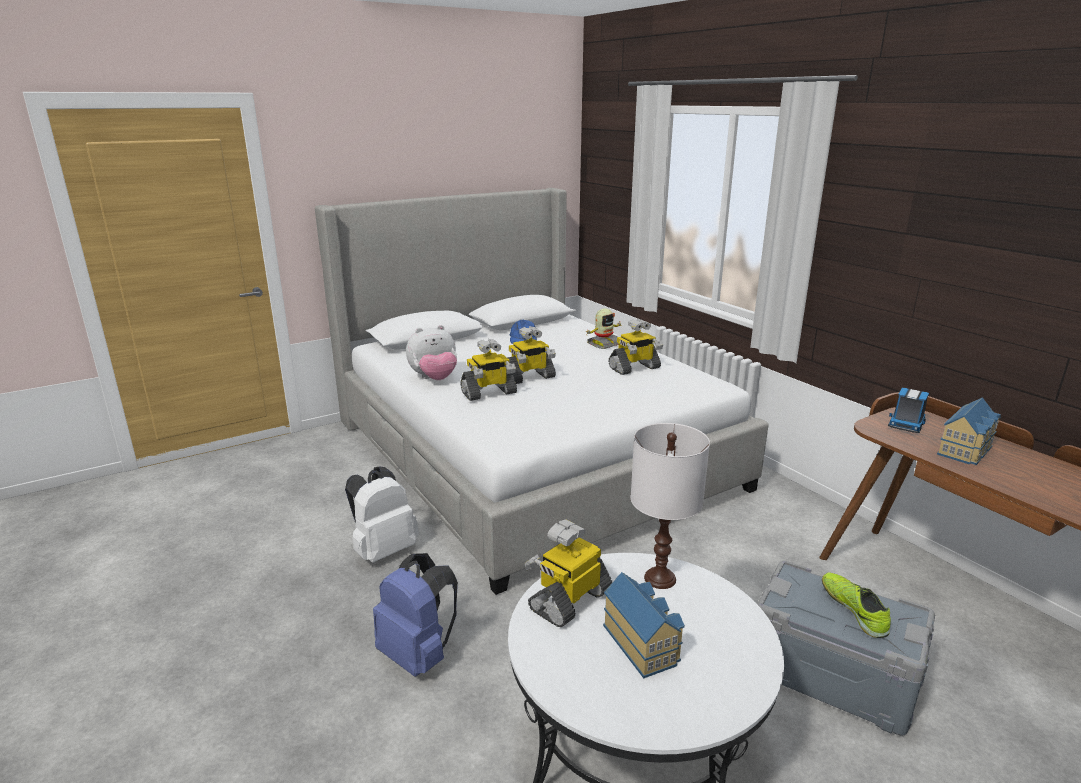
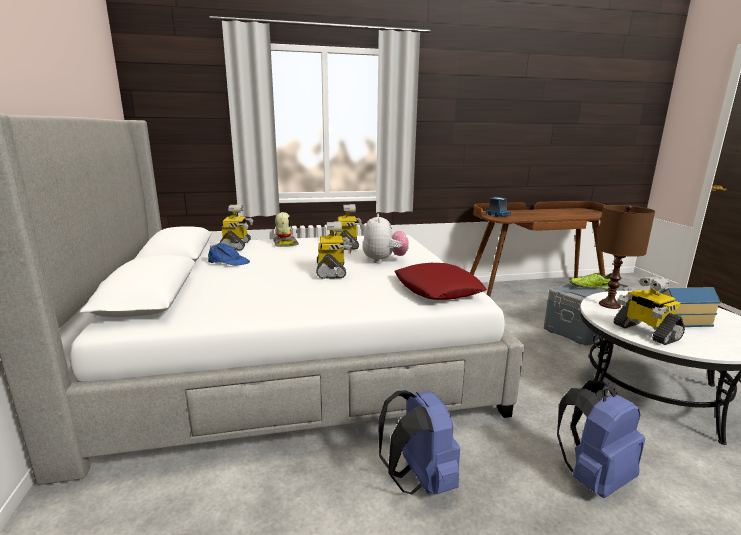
camera: 70 degrees left, 5 degrees down
(383, 550) = (419, 480): white backpack -> blue backpack
(434, 379) = (285, 305): plush toy -> plush toy (384, 260)
(488, 393) = (356, 287): toy robot -> toy robot (236, 245)
(516, 428) = (437, 289): none -> red pillow
(660, 579) = (610, 305): white table lamp -> brown table lamp
(966, 450) = (527, 214): toy house -> none

